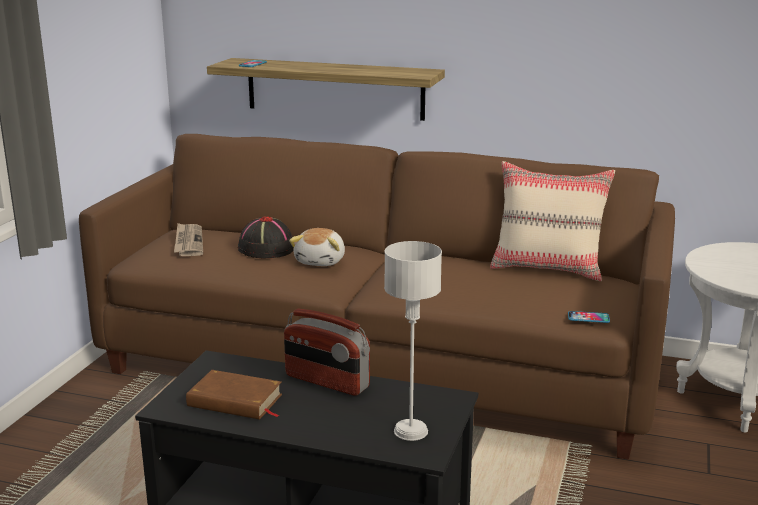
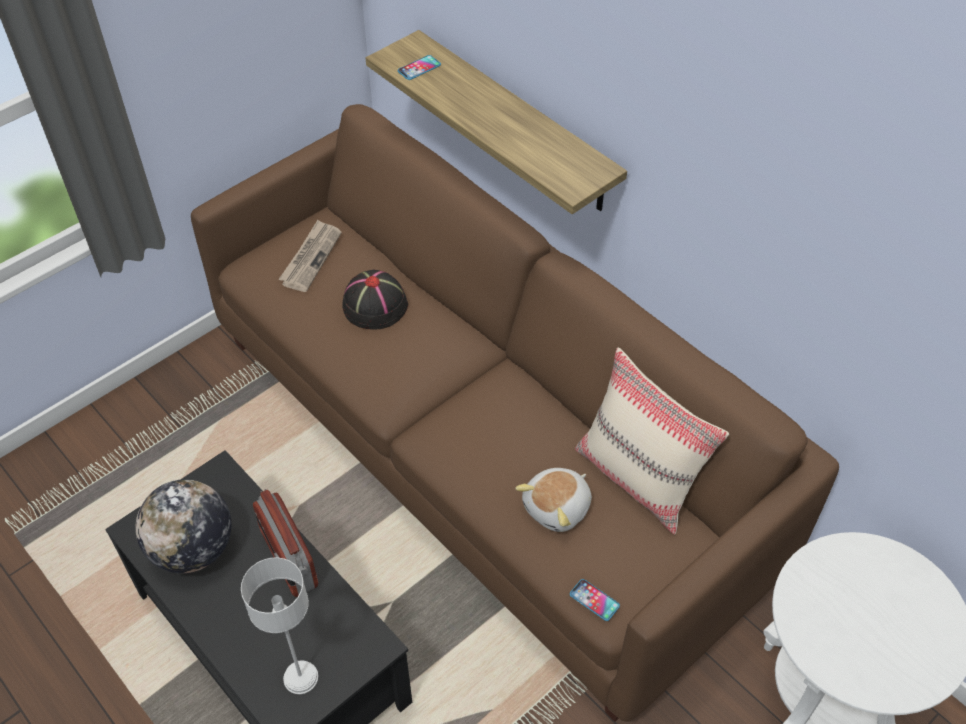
camera: 30 degrees right, 30 degrees up
(235, 401) = (193, 549): brown book -> globe
(321, 261) = (412, 354): plush toy -> plush toy (558, 508)

